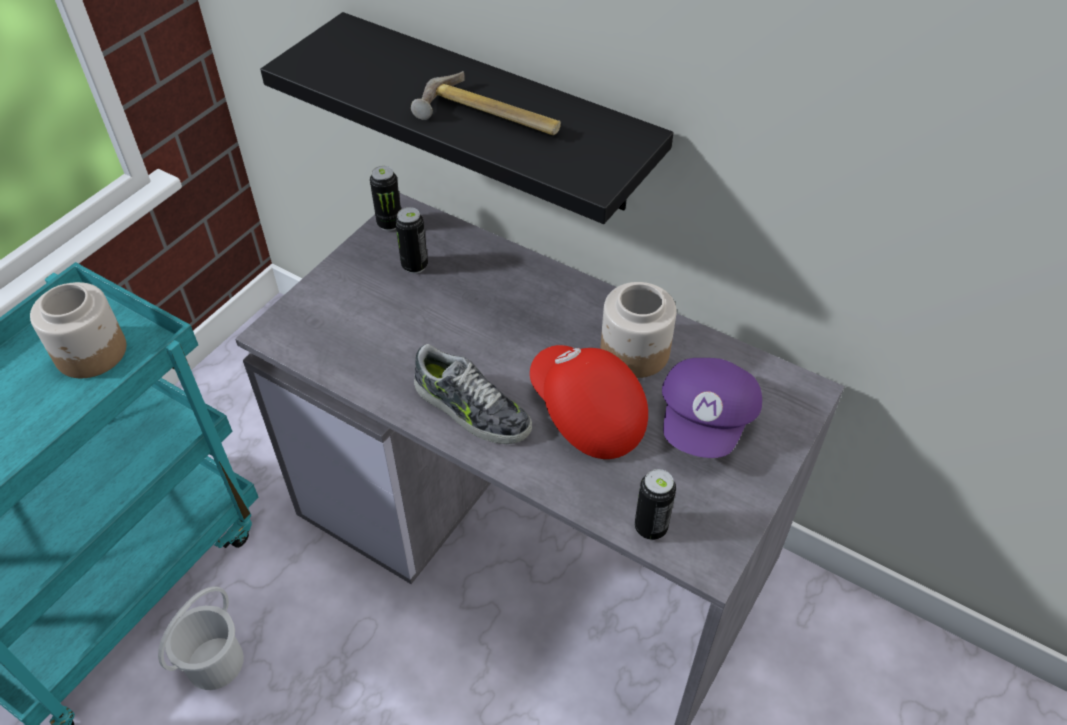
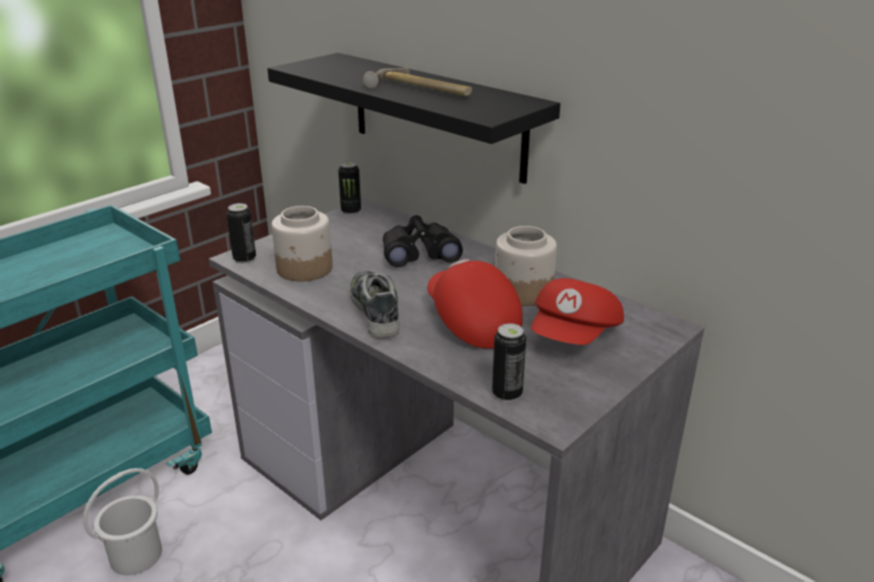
camera: 10 degrees right, 20 degrees down
(91, 353) = (100, 256): jar -> jar (305, 269)
(414, 265) = (361, 233): can -> can (244, 259)
(471, 410) = (376, 311): shoe -> shoe turned 150 degrees counterclockwise
(497, 297) = (419, 254): none -> black binoculars
(707, 421) = (575, 336): purple cap -> red cap

